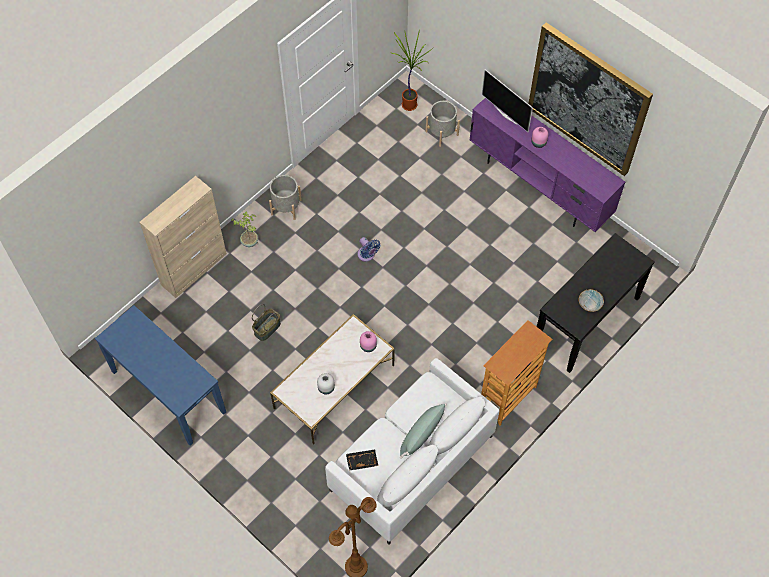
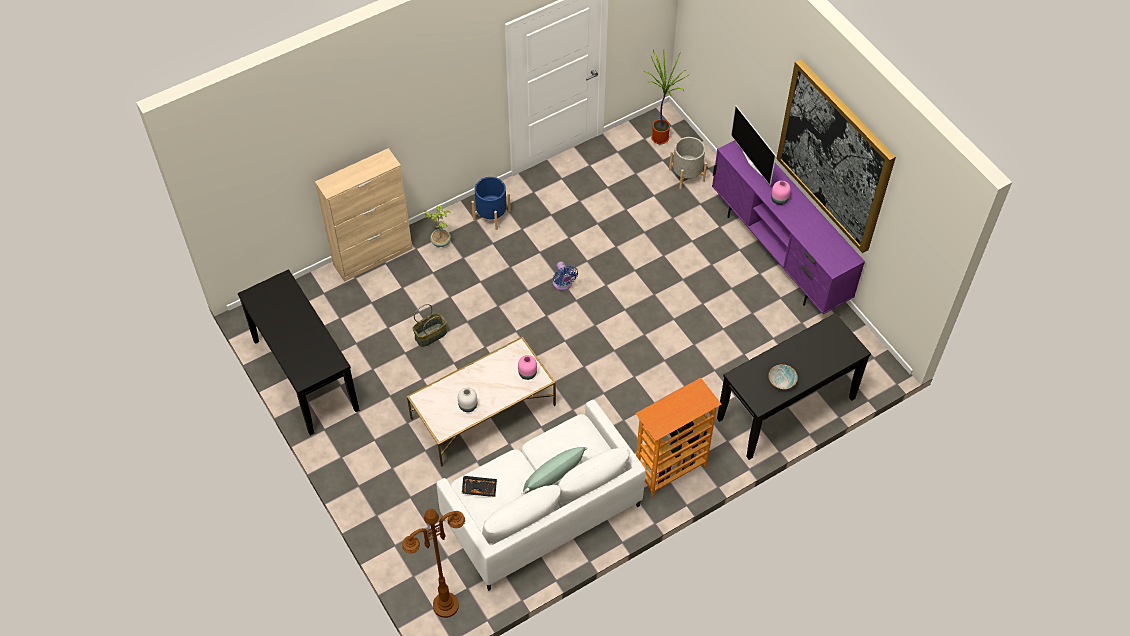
camera: 15 degrees right, 5 degrees down
(168, 392) = (305, 375): blue console table -> black console table
(286, 207) = (491, 215): grey planter -> blue planter

